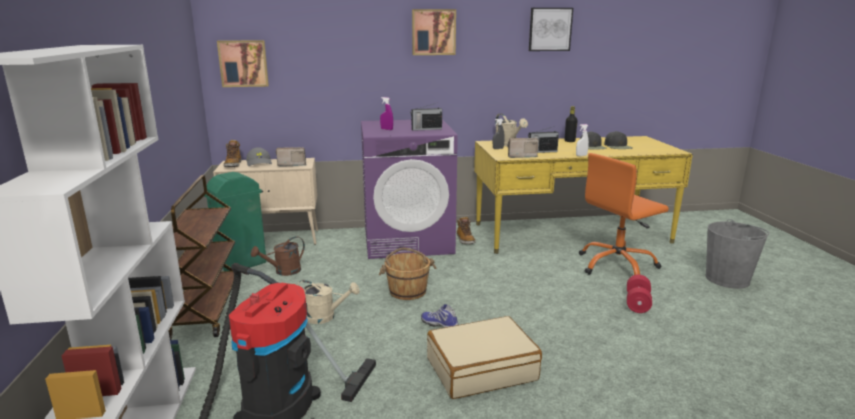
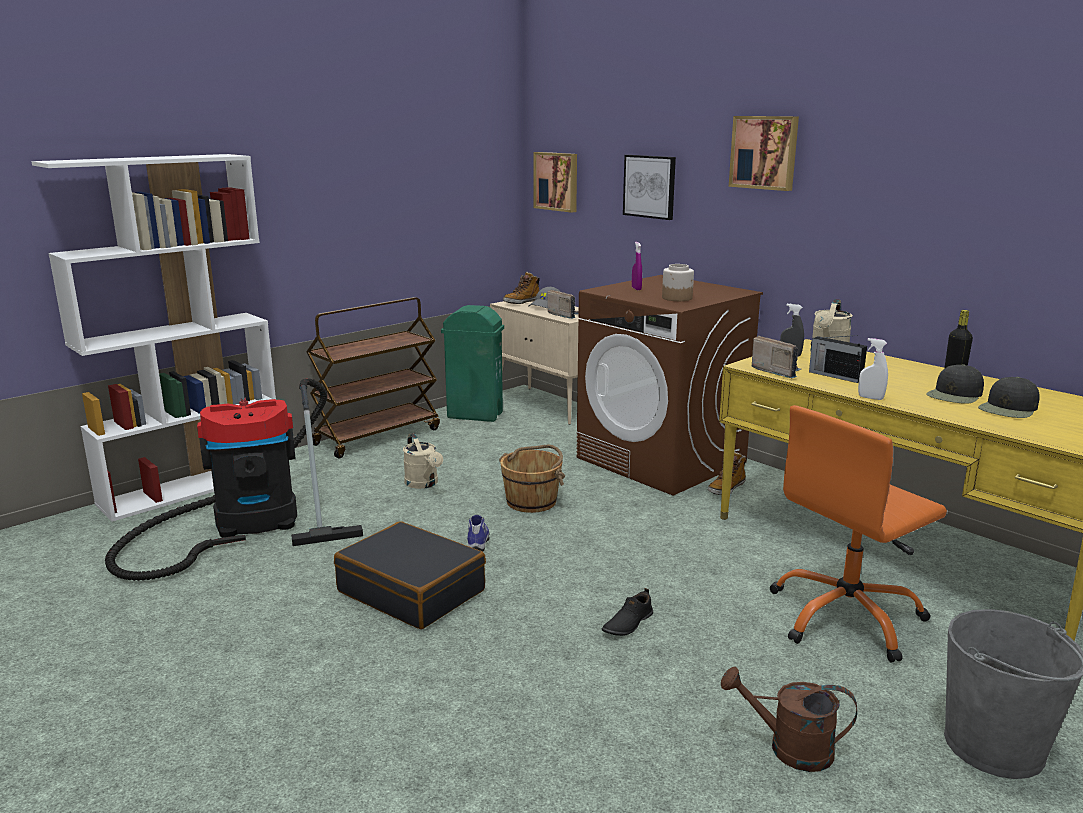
camera: 55 degrees right, 0 degrees up
(283, 272) = (487, 435): brown watering can -> brown watering can (789, 749)
(408, 241) = (662, 460): purple washing machine -> brown washing machine
(426, 129) = (677, 298): radio -> jar
(481, 369) = (412, 591): beige suitcase -> black suitcase
(550, 29) = (962, 156): picture -> picture (650, 186)
(582, 314) = (627, 623): none -> black shoe
(617, 265) = (846, 617): orange office chair -> orange office chair turned 60 degrees counterclockwise
(637, 303) = (730, 662): red dumbbell -> none

